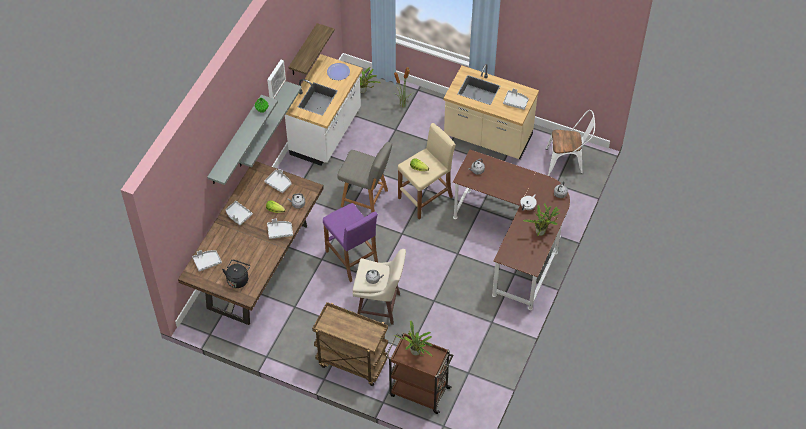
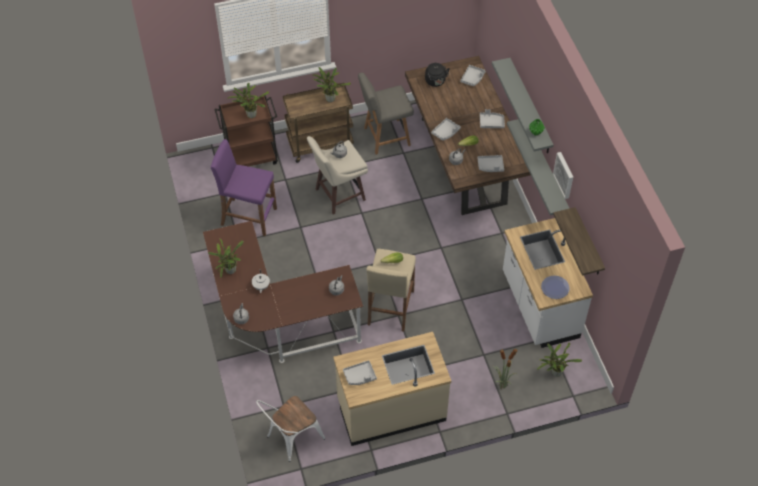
camera: 140 degrees right, 0 degrees up
(336, 326) = (329, 98): none -> potted plant
(352, 259) = (398, 215): purple stool -> purple stool (248, 216)
(366, 199) = (439, 271): grey chair -> grey chair (385, 137)

